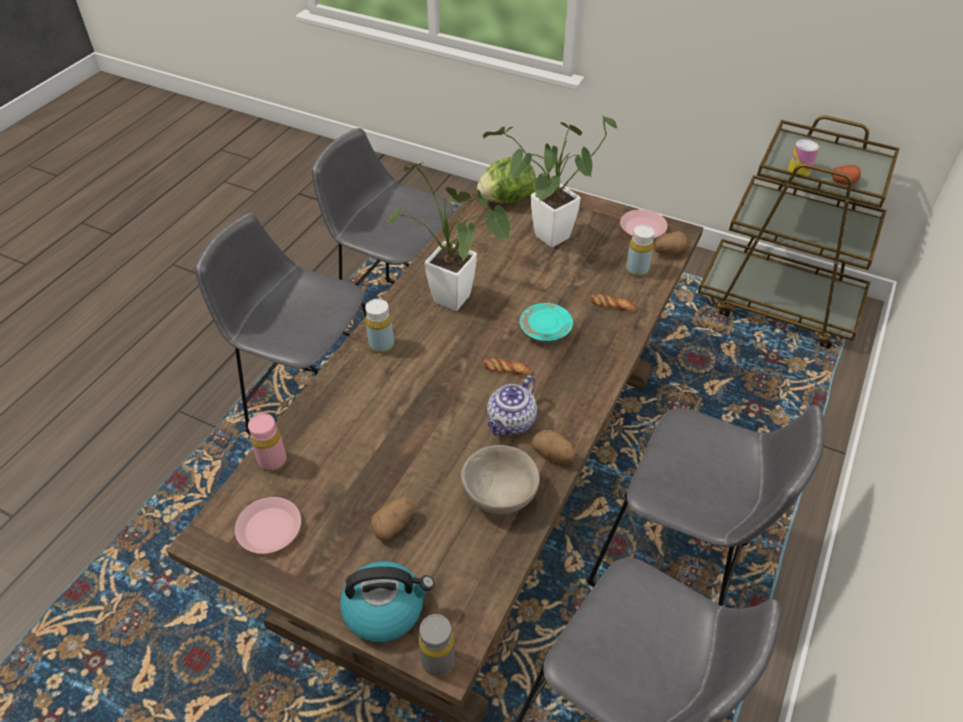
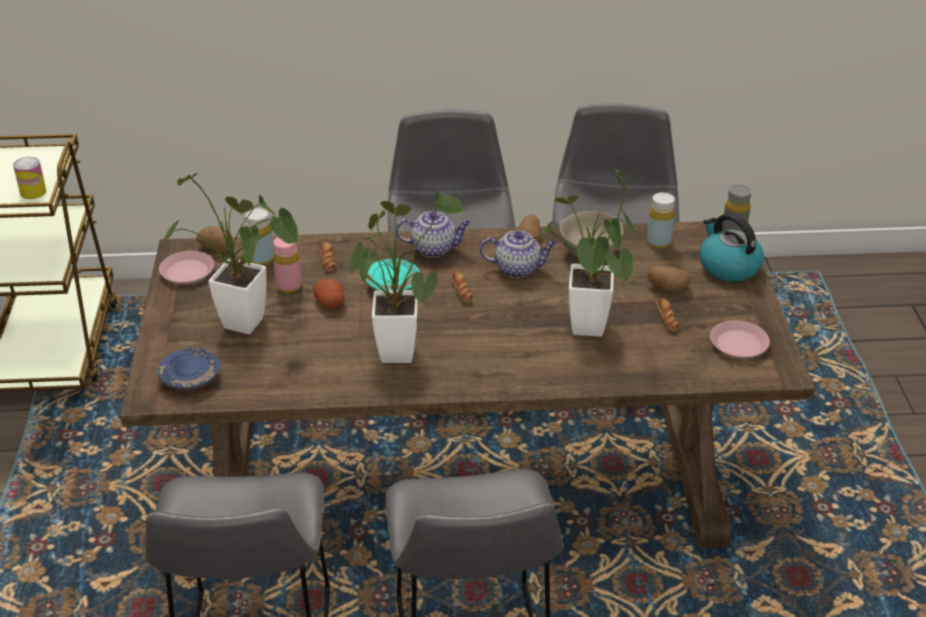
camera: 120 degrees left, 10 degrees down
(272, 461) = (685, 374): pink bottle -> pink bottle (289, 286)
(352, 495) = (666, 318): none -> bread
(381, 345) = (499, 372): yellow bottle -> yellow bottle (658, 242)
(381, 423) = (586, 333): none -> potted plant
(507, 200) = (191, 378): lettuce -> blue plate
(584, 378) = (434, 249): none -> teapot
(843, 182) = (44, 166): potato -> potato (330, 303)

